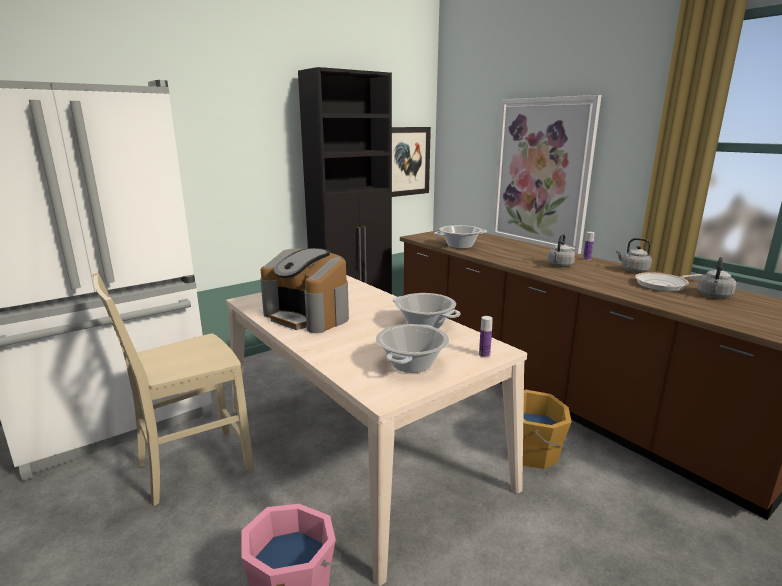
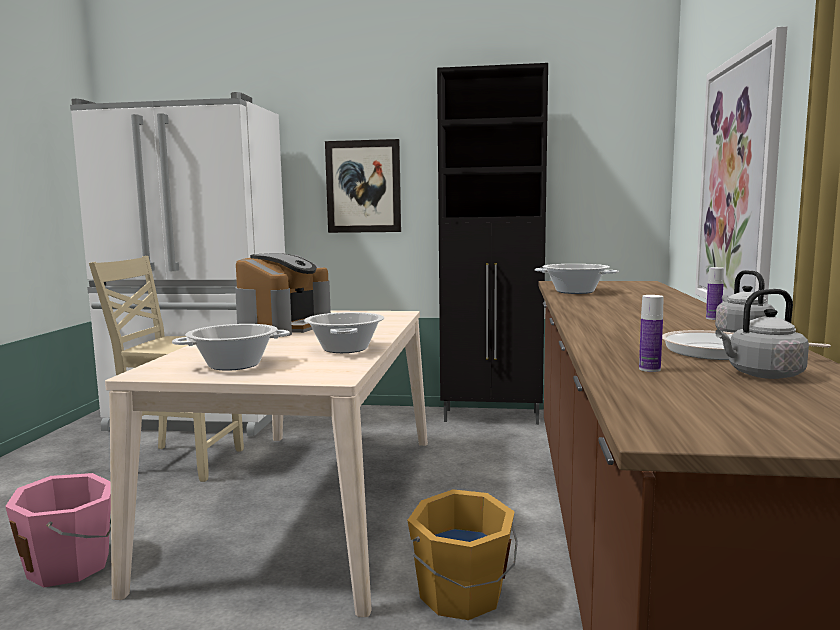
camera: 45 degrees right, 10 degrees down
(308, 316) = (284, 327): coffee machine -> coffee machine turned 150 degrees counterclockwise
(407, 161) = (614, 187): picture -> picture (363, 186)
(484, 355) = (309, 376): bottle -> bottle (649, 369)
(559, 266) = (630, 317): grey kettle -> none

